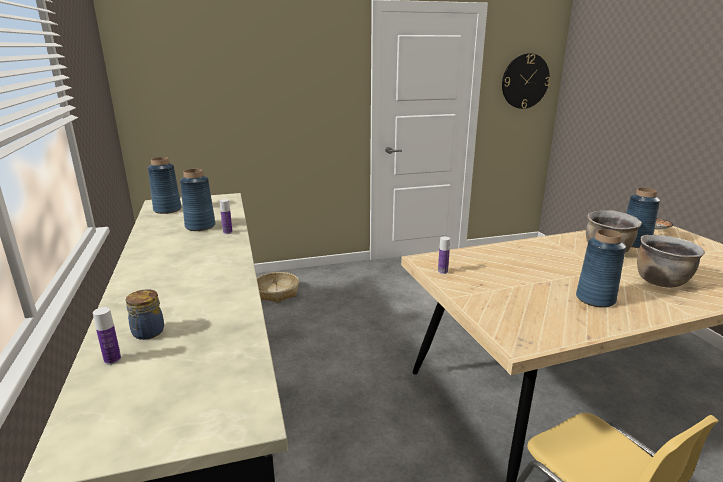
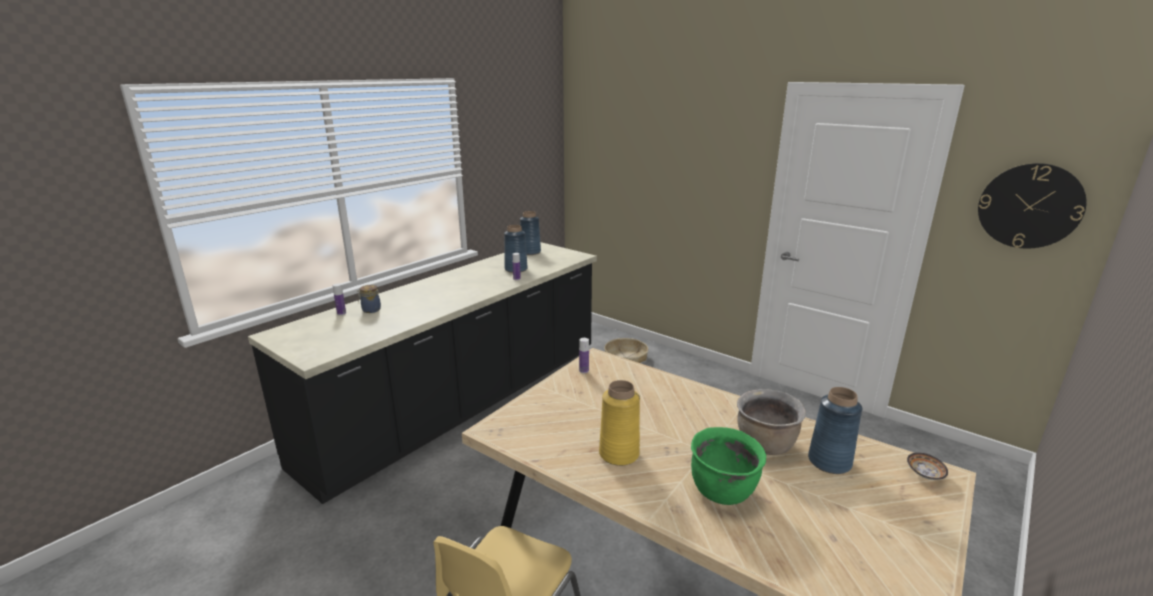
camera: 55 degrees right, 0 degrees up
(595, 299) = (618, 453): blue vase -> yellow vase
(661, 281) = (723, 491): brown cooking pot -> green cooking pot

